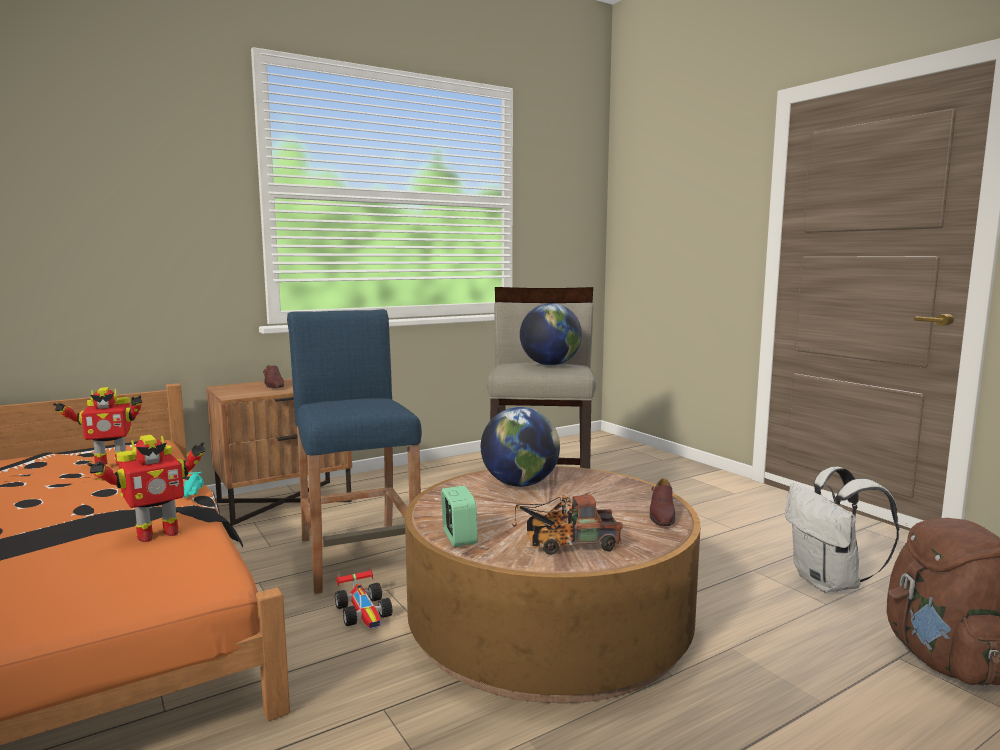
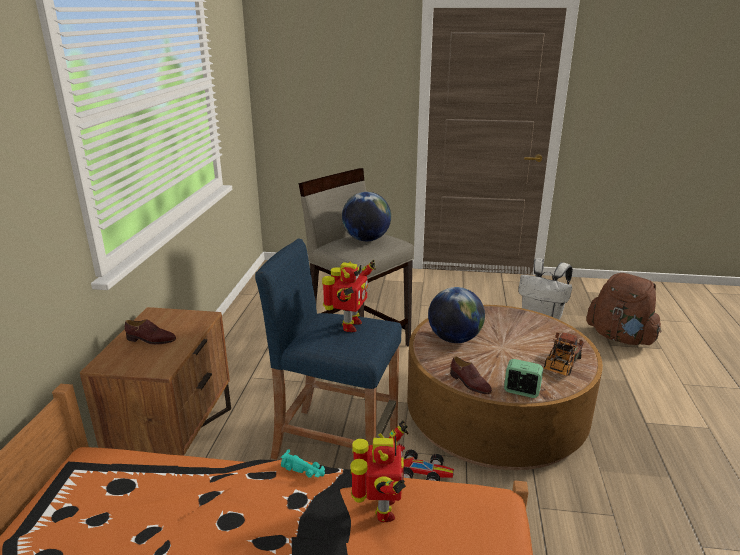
camera: 50 degrees left, 15 degrees up
(110, 462) = (140, 499): toy robot -> toy robot (349, 326)
(661, 515) = (546, 325): brown shoe -> brown shoe (469, 383)

